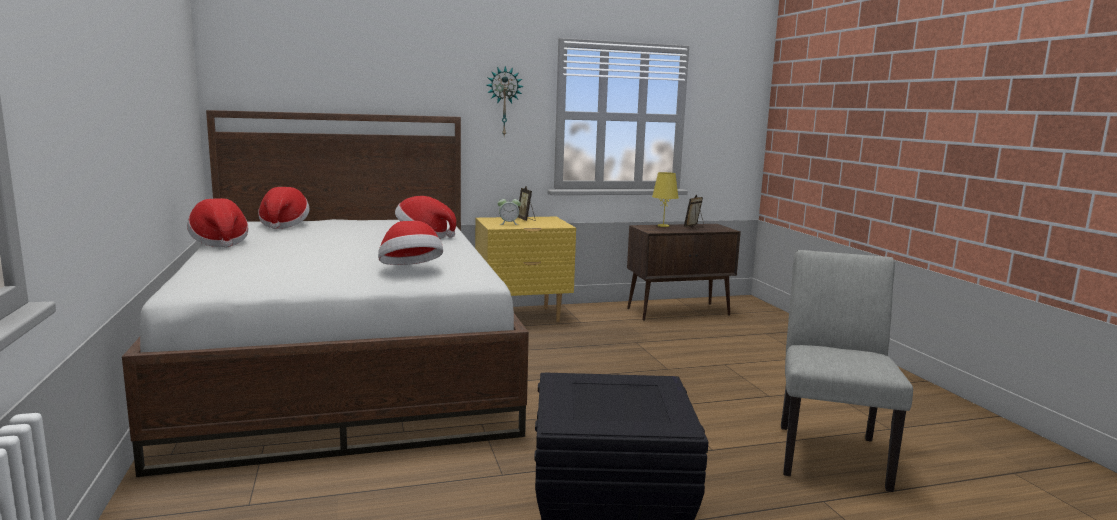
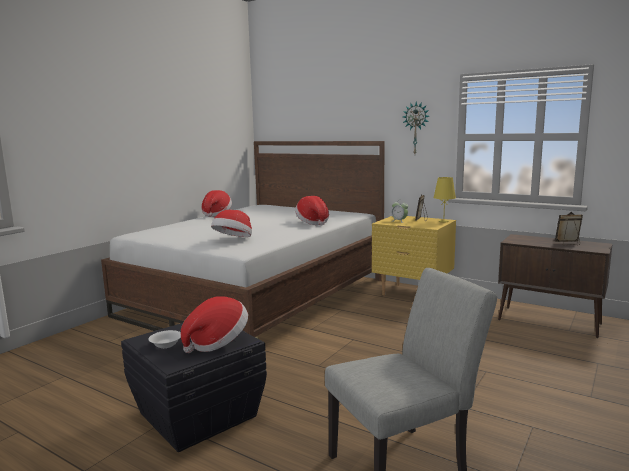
camera: 50 degrees right, 0 degrees up
(284, 225) = (272, 208): hat -> hat (217, 342)
(609, 416) = (166, 345): none -> white bowl
(663, 226) = (541, 238): yellow table lamp -> yellow table lamp (443, 221)

